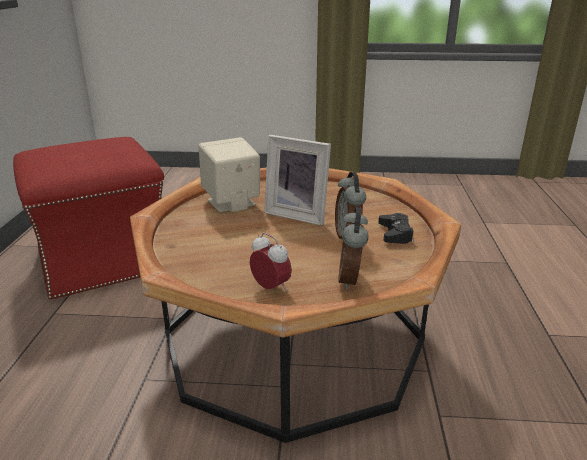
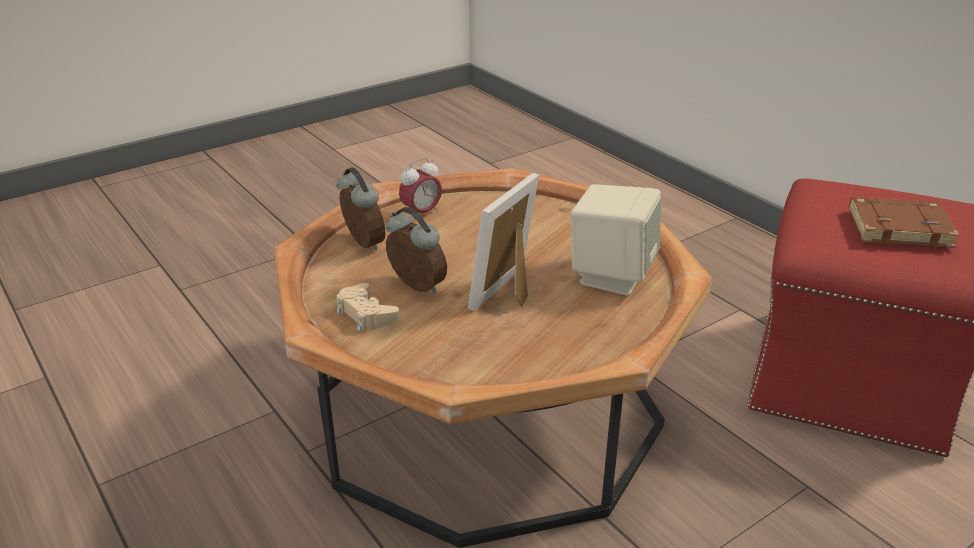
camera: 140 degrees right, 5 degrees up
(91, 150) = (899, 228): none -> brown book
(271, 288) = (421, 213): alarm clock -> alarm clock turned 45 degrees counterclockwise
(298, 214) = (510, 293): picture frame -> picture frame turned 45 degrees counterclockwise
(395, 234) = (366, 314): black game controller -> beige game controller

